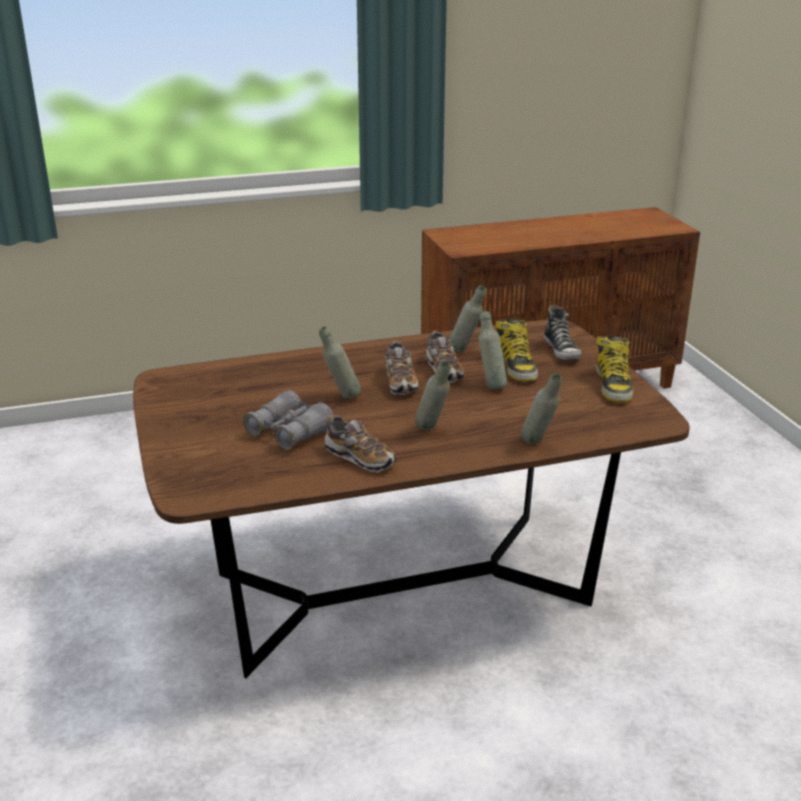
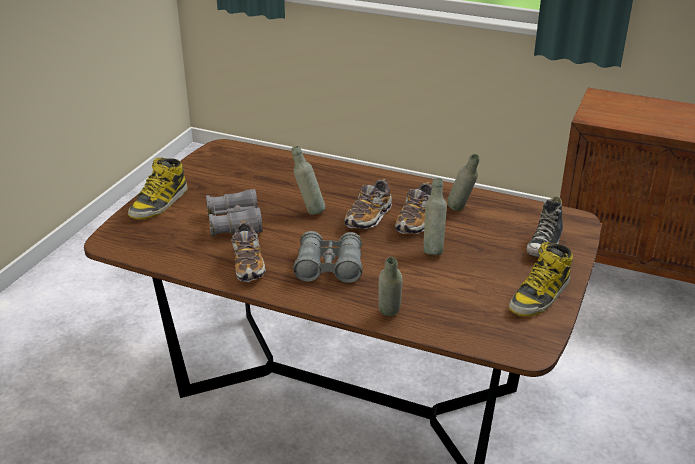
camera: 40 degrees right, 5 degrees up
(432, 431) = (329, 267): grey bottle -> grey binoculars
(516, 366) = (481, 241): boot -> boot (159, 203)

